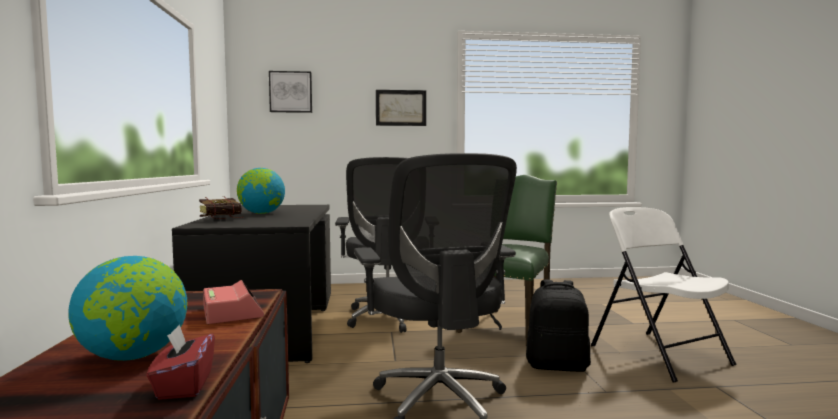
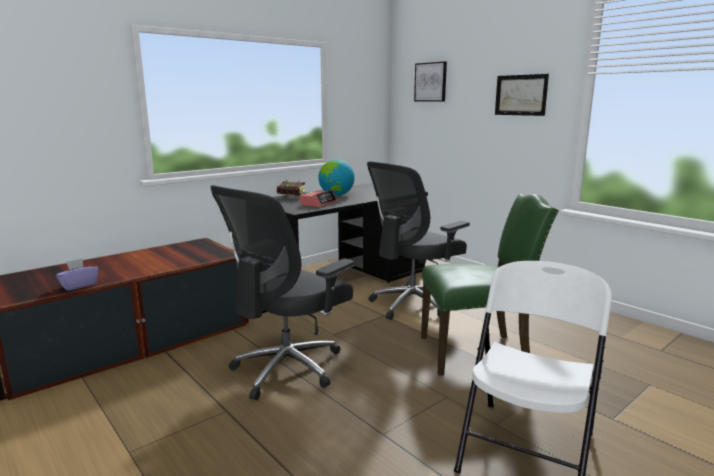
camera: 55 degrees right, 10 degrees up
(133, 356) = (108, 268): globe -> none
(184, 385) = (79, 285): red tissue box -> purple tissue box
(232, 312) = (185, 261): alarm clock -> alarm clock (319, 203)
(557, 365) = (410, 398): black backpack -> none

